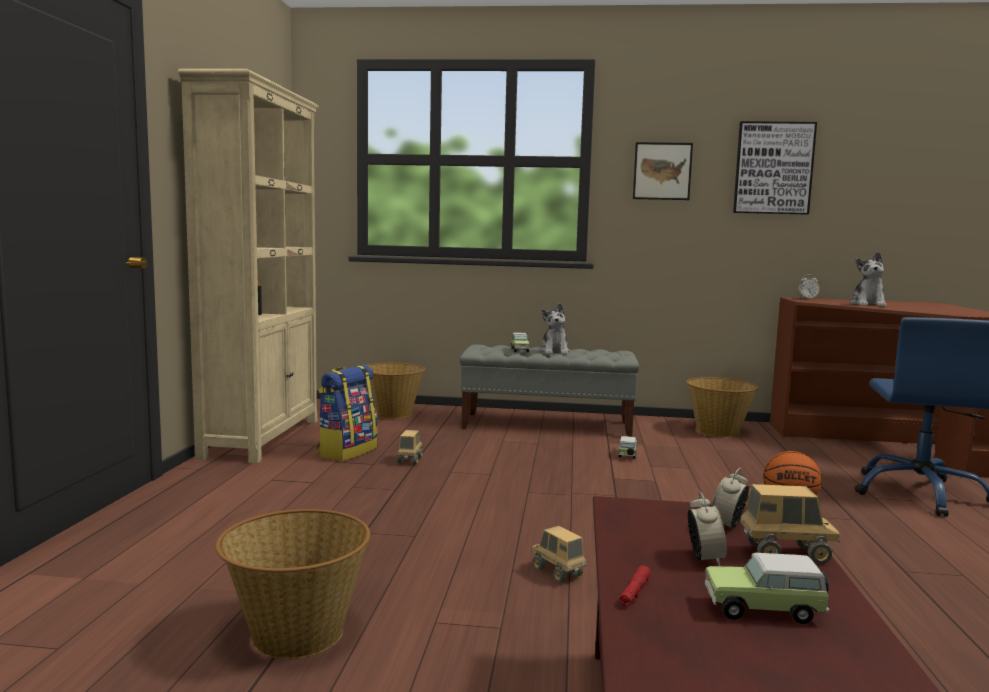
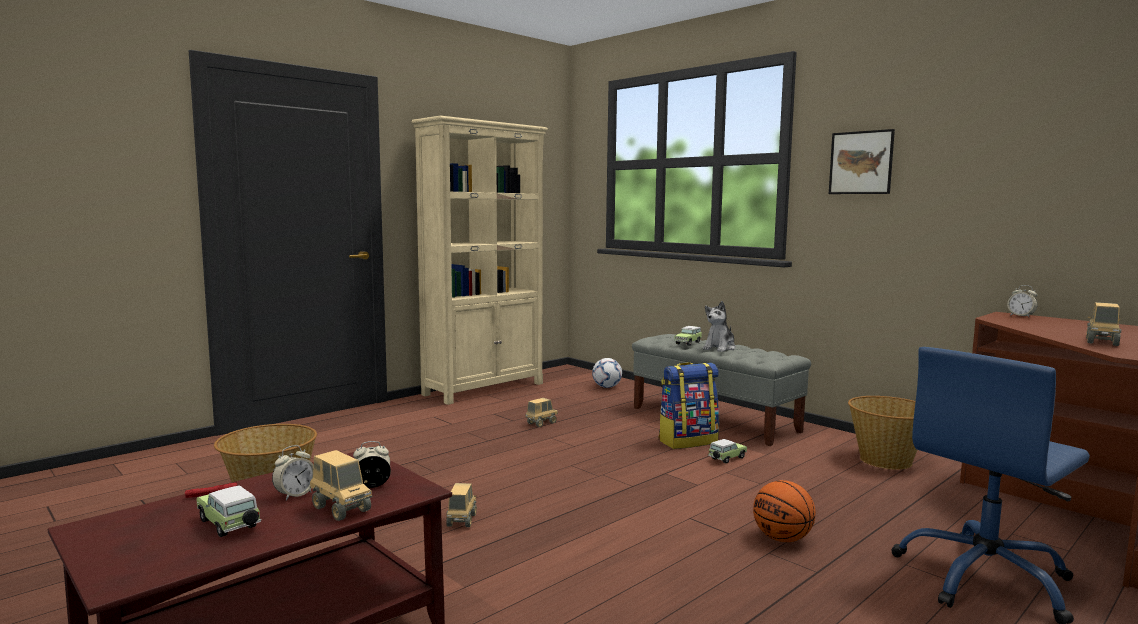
camera: 40 degrees right, 0 degrees up
(347, 452) = (514, 408): backpack -> backpack (687, 441)
(392, 413) = (607, 387): basket -> football
(773, 168) = (994, 152): picture -> none
(868, 304) = (1067, 330): plush toy -> none
(916, 309) = (1102, 342): none -> toy truck

